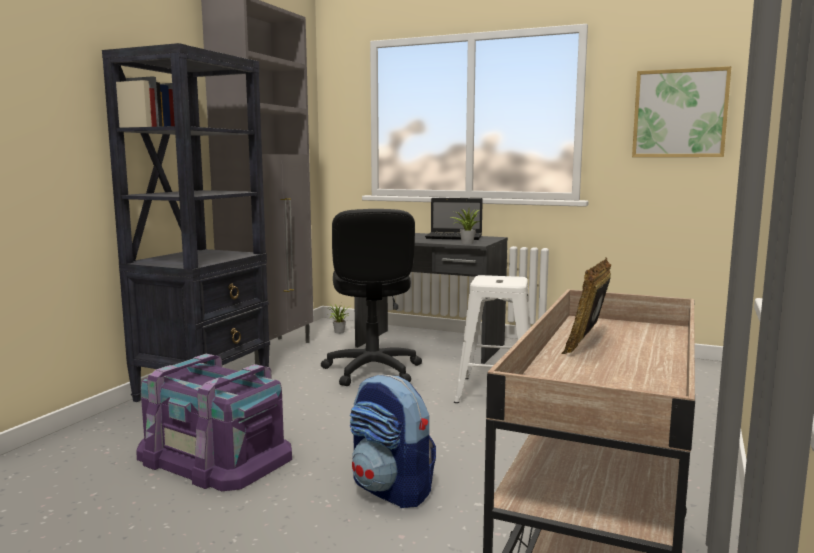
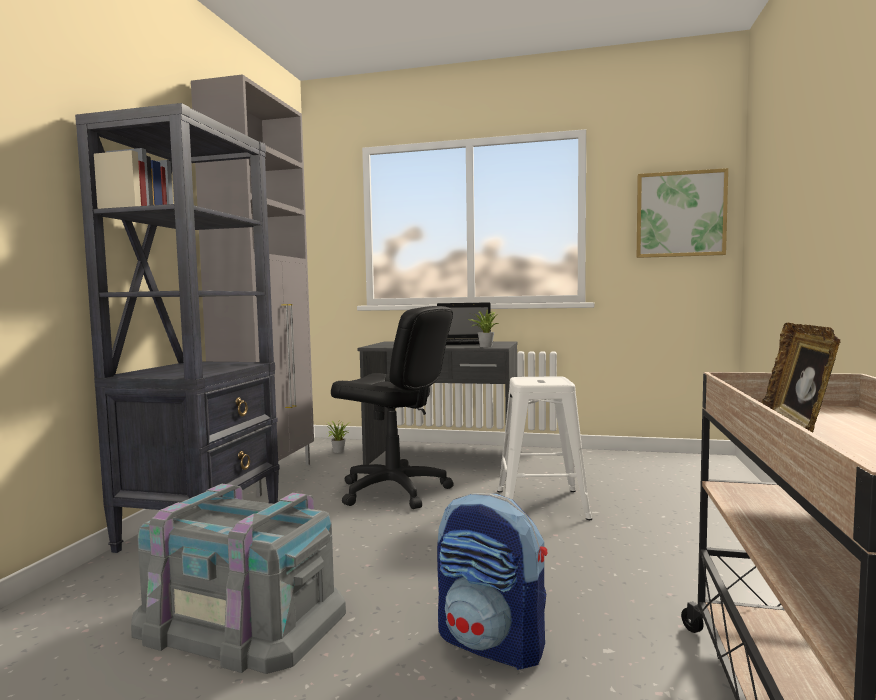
camera: 10 degrees left, 5 degrees down
(214, 456) = (240, 620): purple storage box -> grey storage box
(372, 371) = (394, 491): black office chair -> black office chair turned 45 degrees counterclockwise

